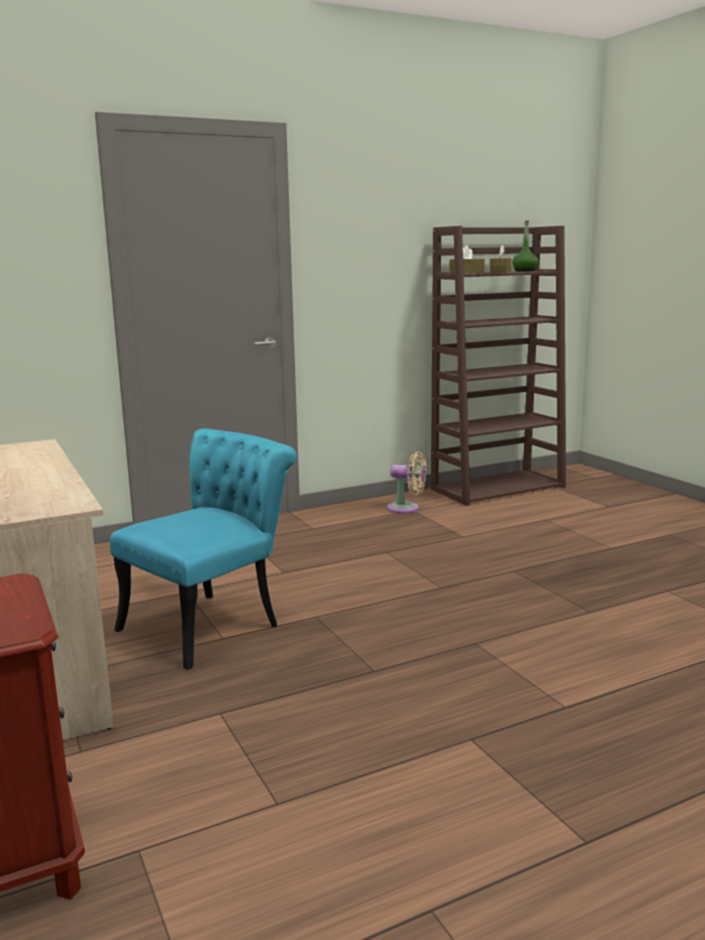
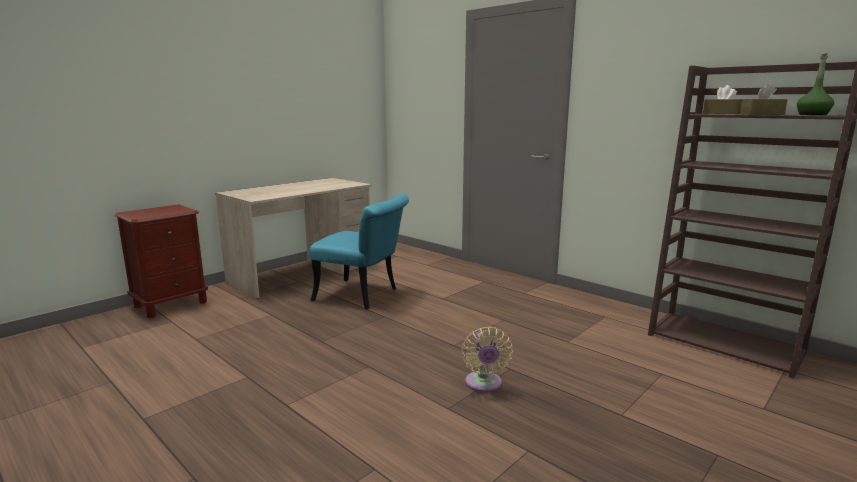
camera: 70 degrees right, 0 degrees up
(406, 509) = (605, 314): beige fan -> beige fan (484, 385)

